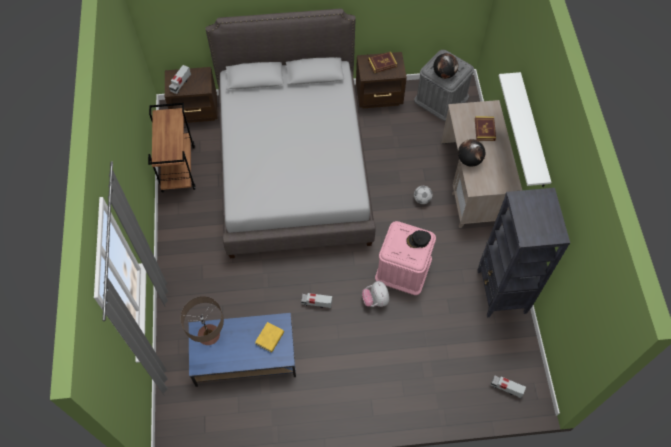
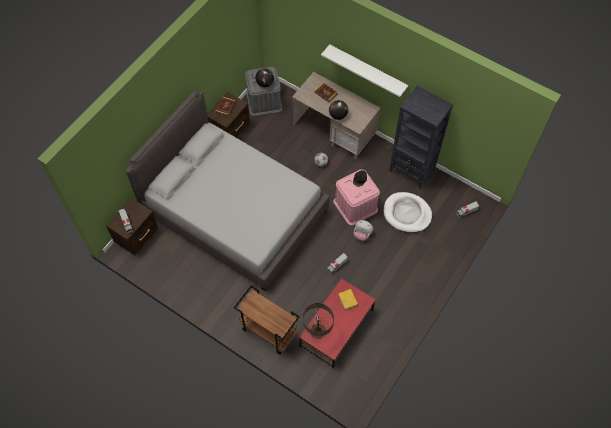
camera: 50 degrees left, 0 degrees up
(178, 168) = (171, 276): brown cart -> brown cart (268, 331)
(245, 355) = (337, 327): blue coffee table -> red coffee table
(443, 326) = (407, 214): none -> white dog bed

